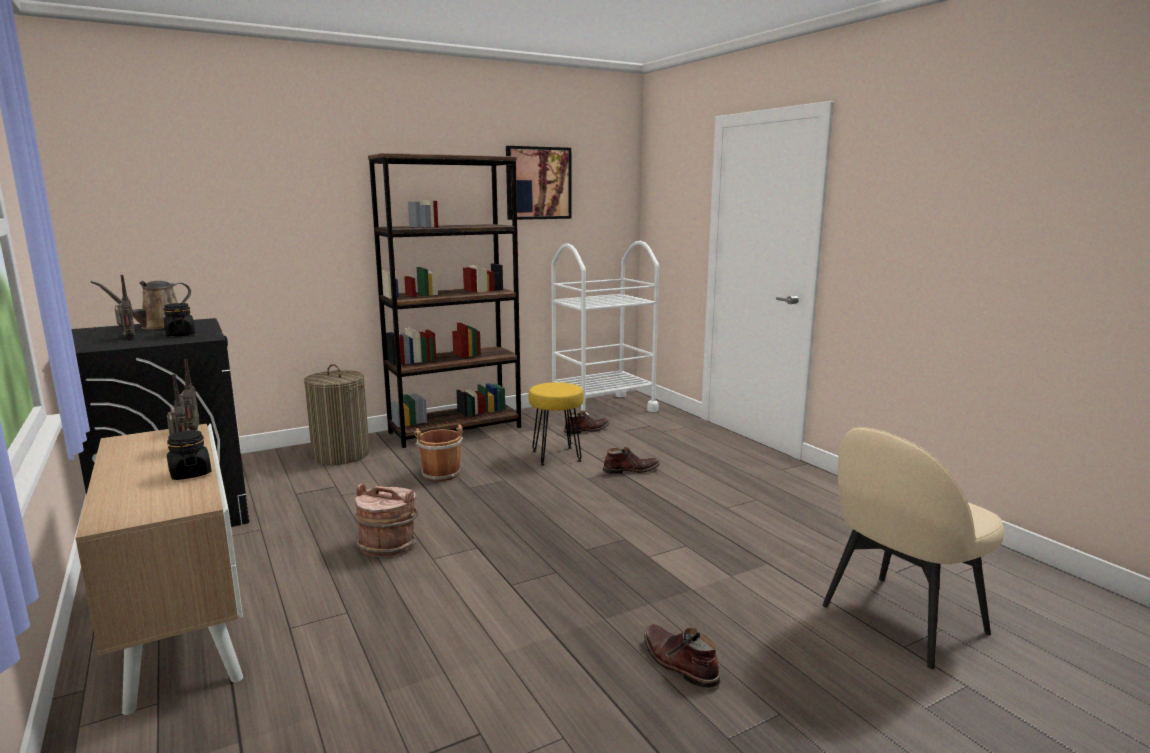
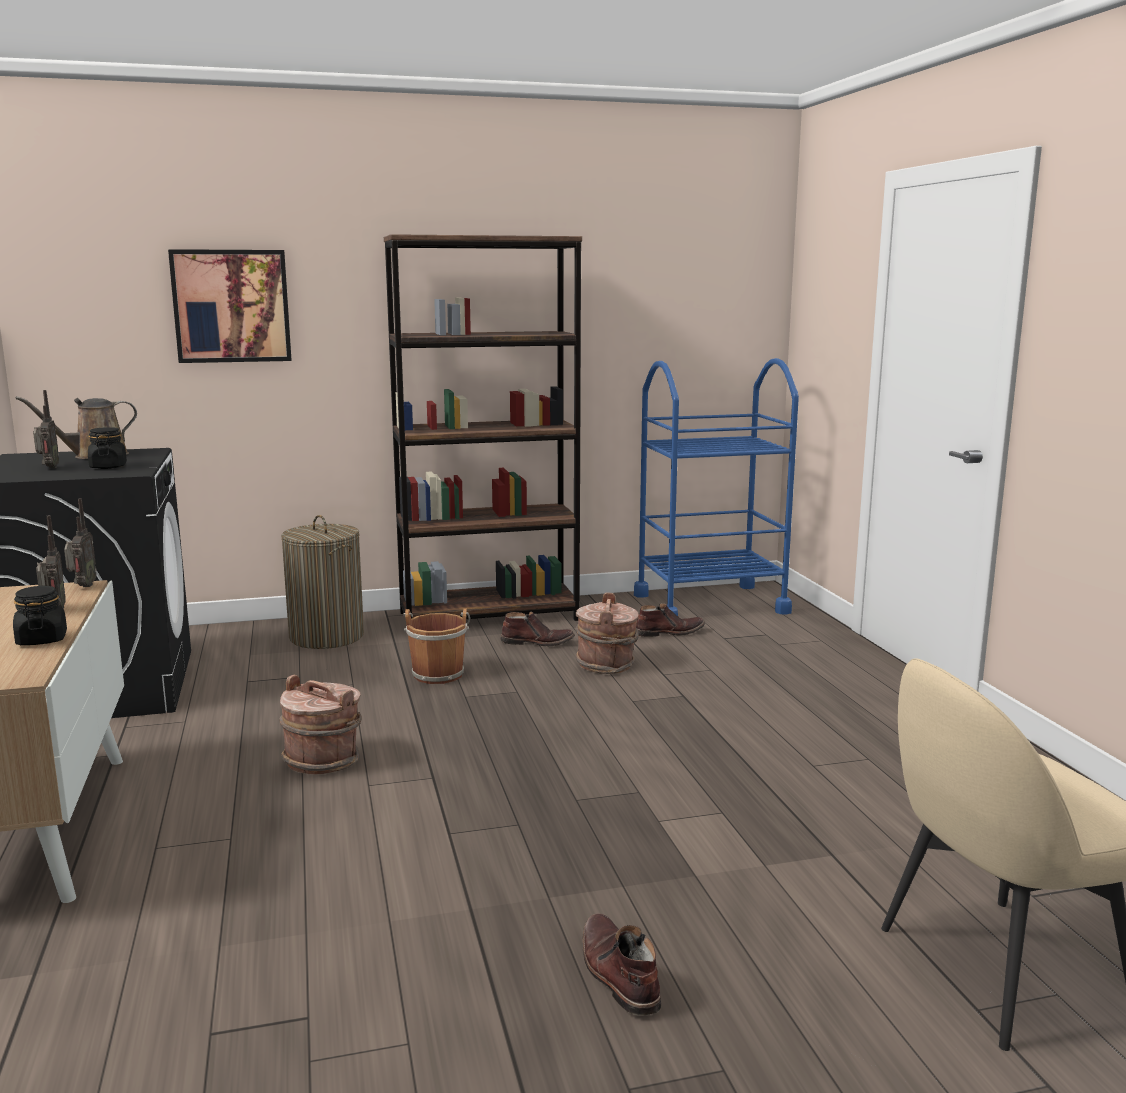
camera: 15 degrees right, 0 degrees up
(538, 183) = (629, 273): picture -> picture (231, 306)
(556, 456) = (606, 665): yellow stool -> brown bucket
(603, 409) = (710, 604): white cart -> blue cart
(631, 470) = (702, 695): brown boot -> brown boot (537, 642)

